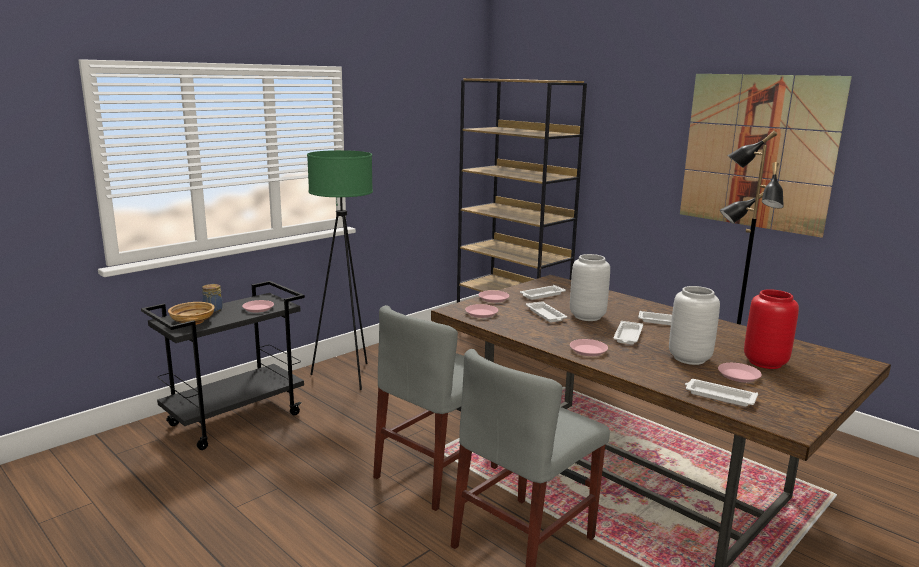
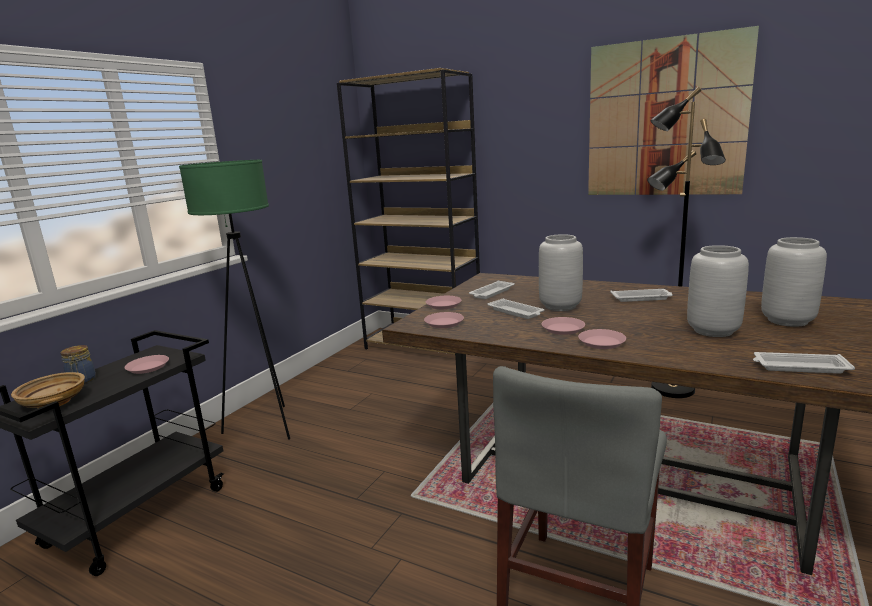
camera: 15 degrees left, 0 degrees up
(436, 472) = (426, 526): grey chair -> none
(628, 336) = (624, 319): white tray -> none
(738, 376) = (784, 339): pink plate -> pink plate (563, 329)
(764, 363) = (787, 321): red vase -> grey vase

